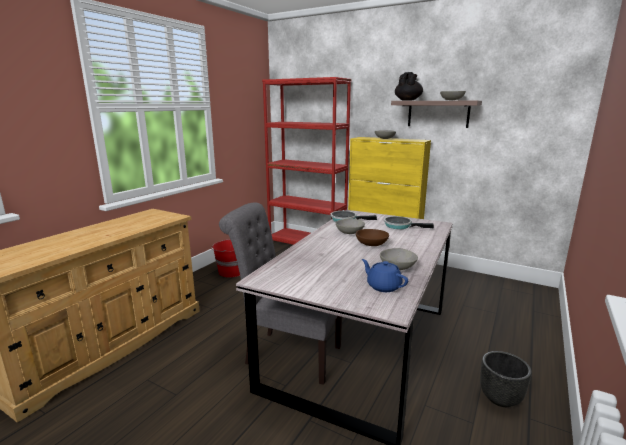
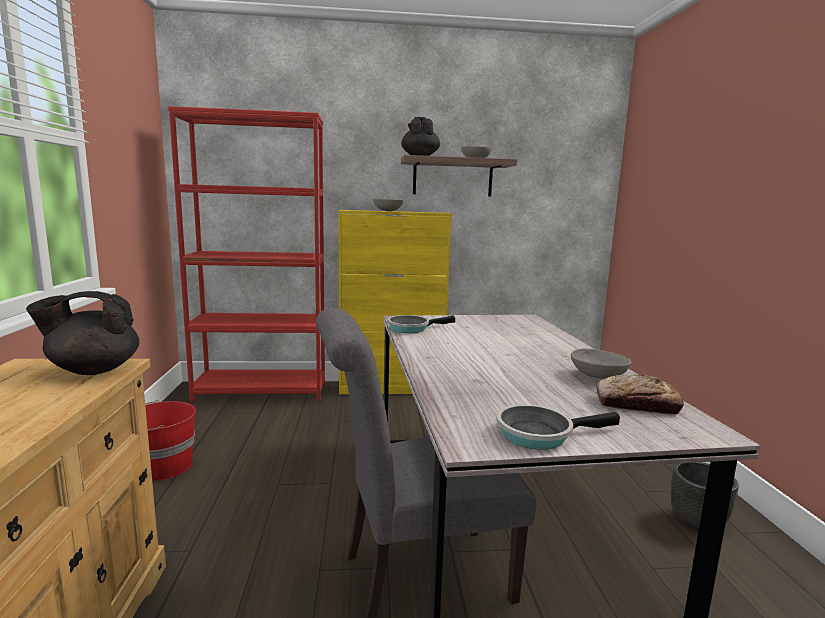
camera: 35 degrees left, 5 degrees down
(167, 217) = (93, 370): none -> black teapot
(349, 233) = (452, 344): grey bowl -> none
(371, 244) = (509, 354): brown bowl -> none
(383, 286) = (636, 404): blue teapot -> bread
(400, 226) = (492, 326): frying pan -> frying pan (540, 434)

